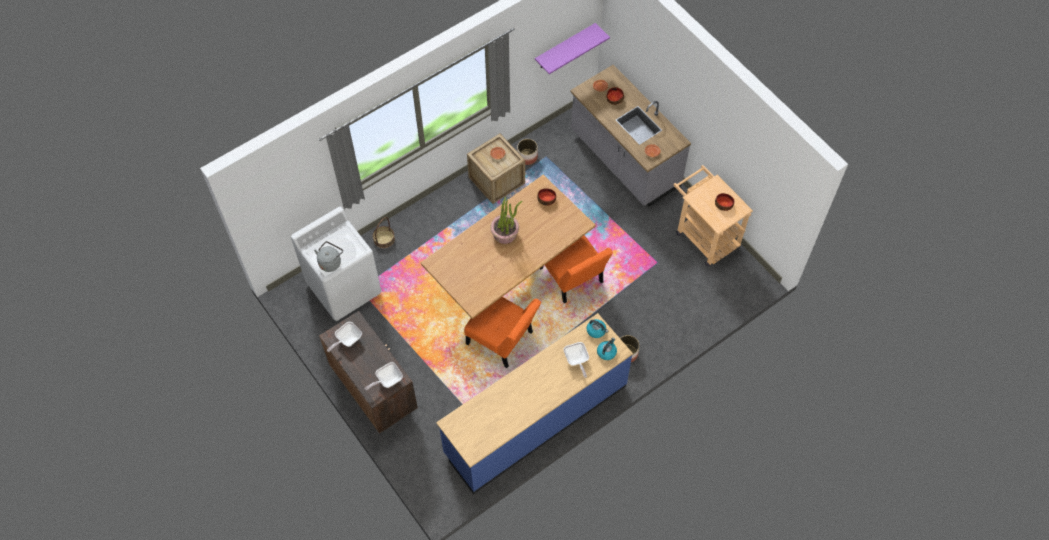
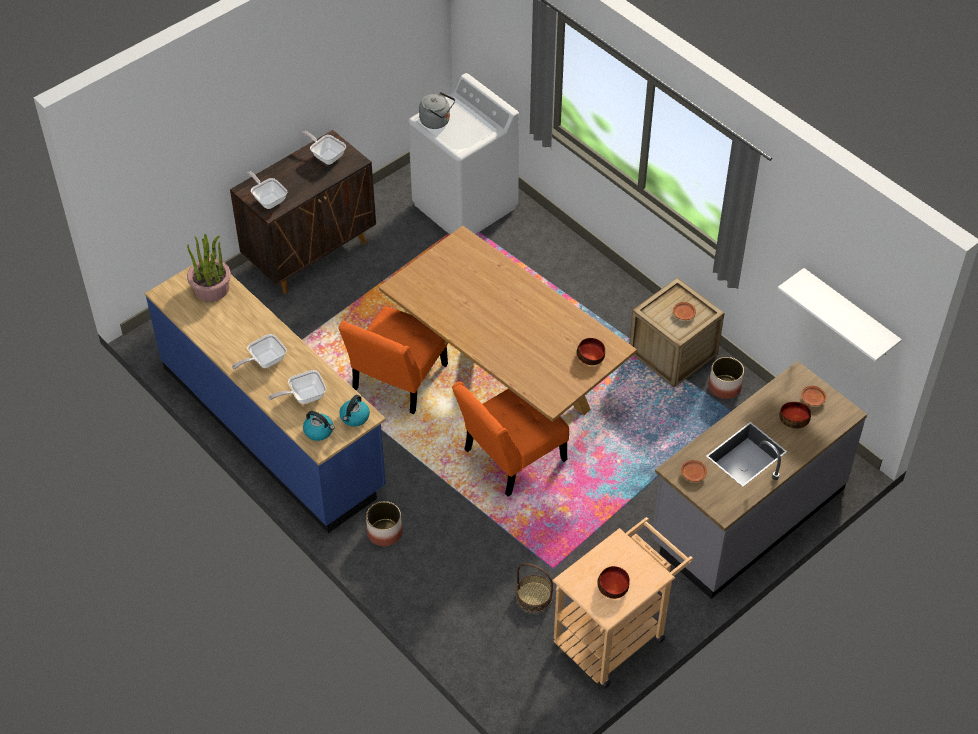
camera: 85 degrees right, 10 degrees down
(384, 239) = (548, 237): basket -> basket (534, 597)
(505, 233) = (522, 312): potted plant -> potted plant (211, 288)
(543, 385) = (264, 361): none -> frying pan
(565, 46) = (849, 314): purple shelf -> white shelf

